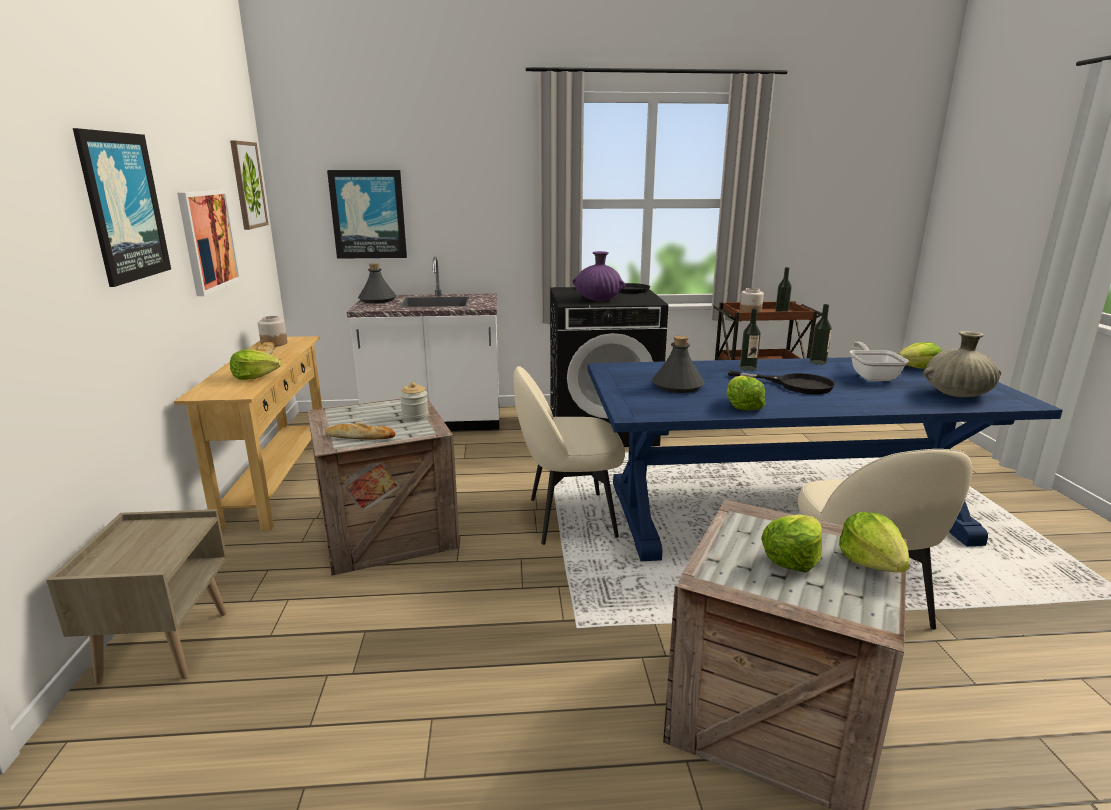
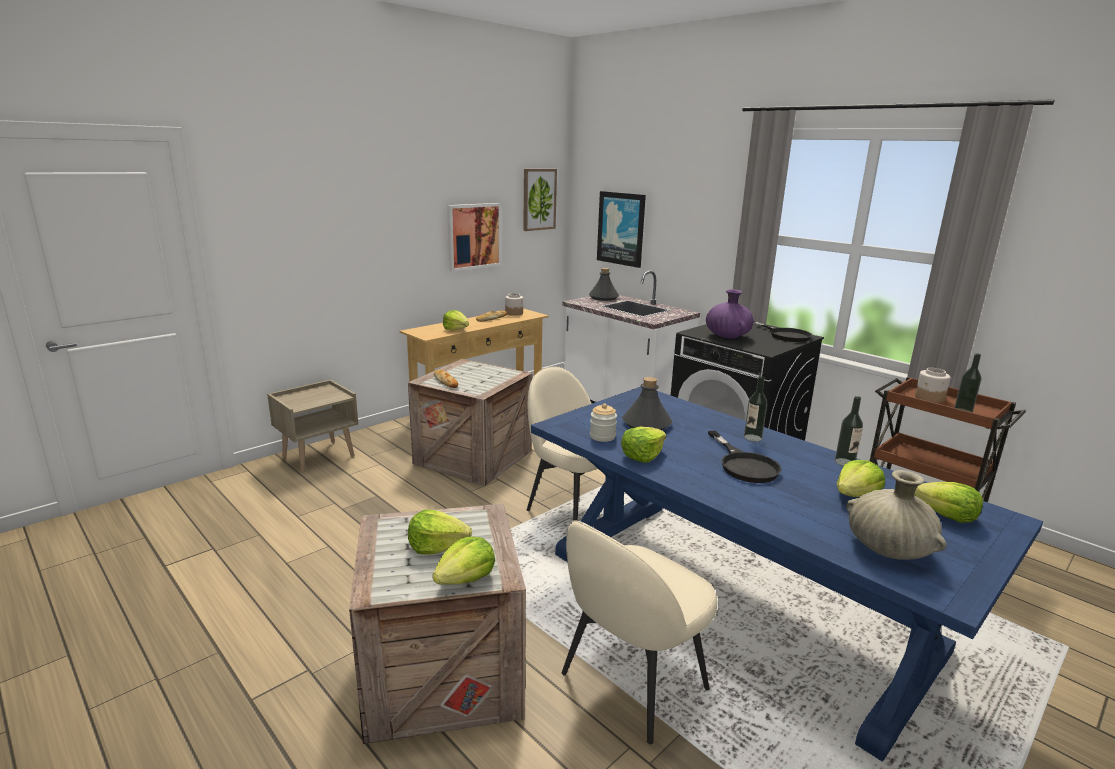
camera: 50 degrees right, 0 degrees up
(123, 207) = (389, 213): picture -> none
(415, 416) = (494, 382): jar -> jar (602, 436)
(872, 376) = (856, 495): frying pan -> lettuce

